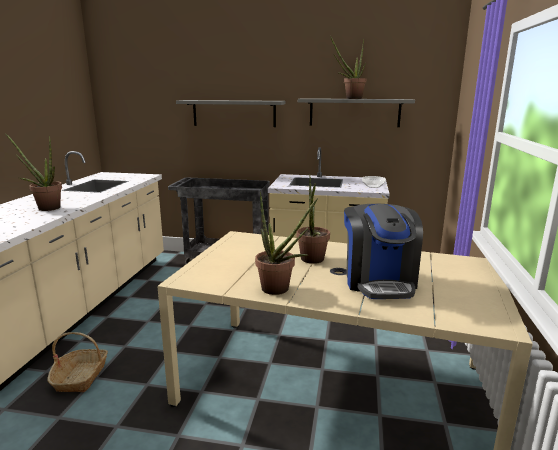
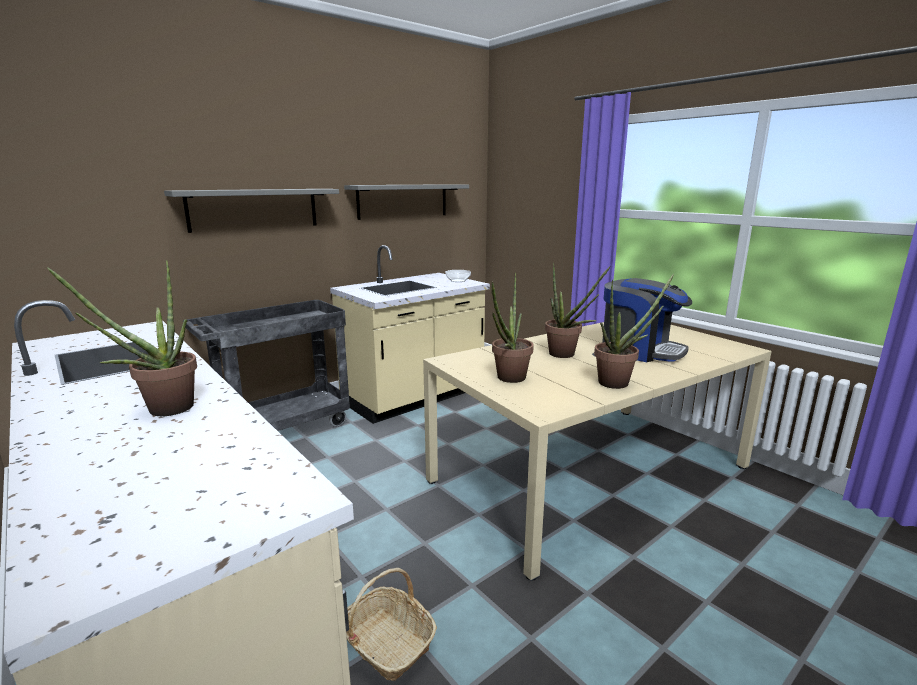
camera: 50 degrees left, 0 degrees up
(350, 98) = (406, 184): potted plant -> potted plant (508, 379)

